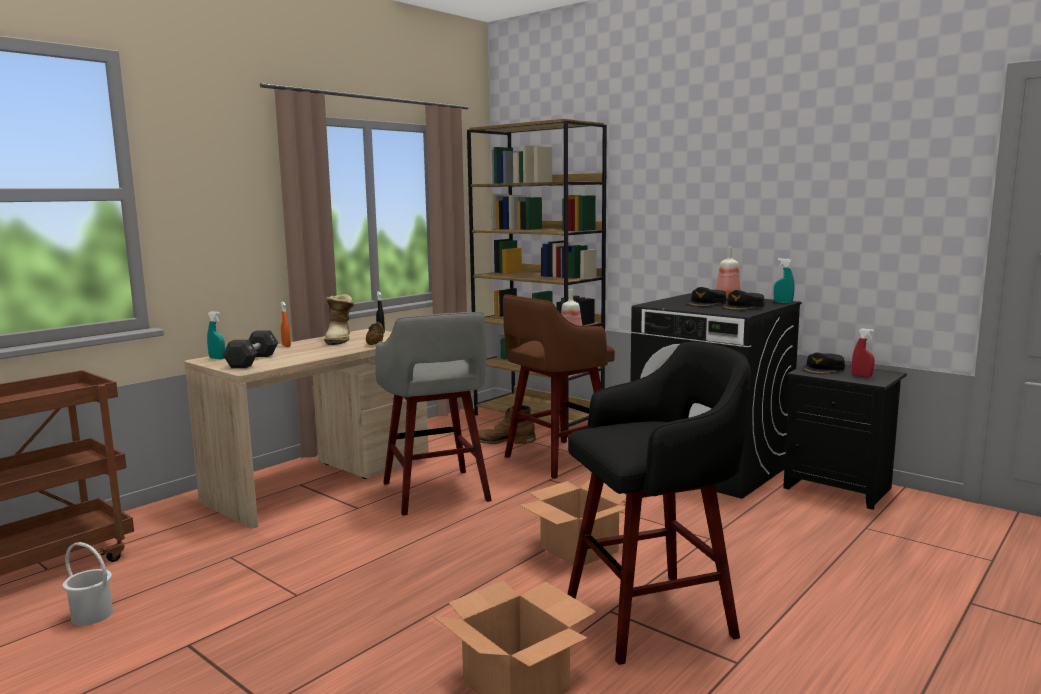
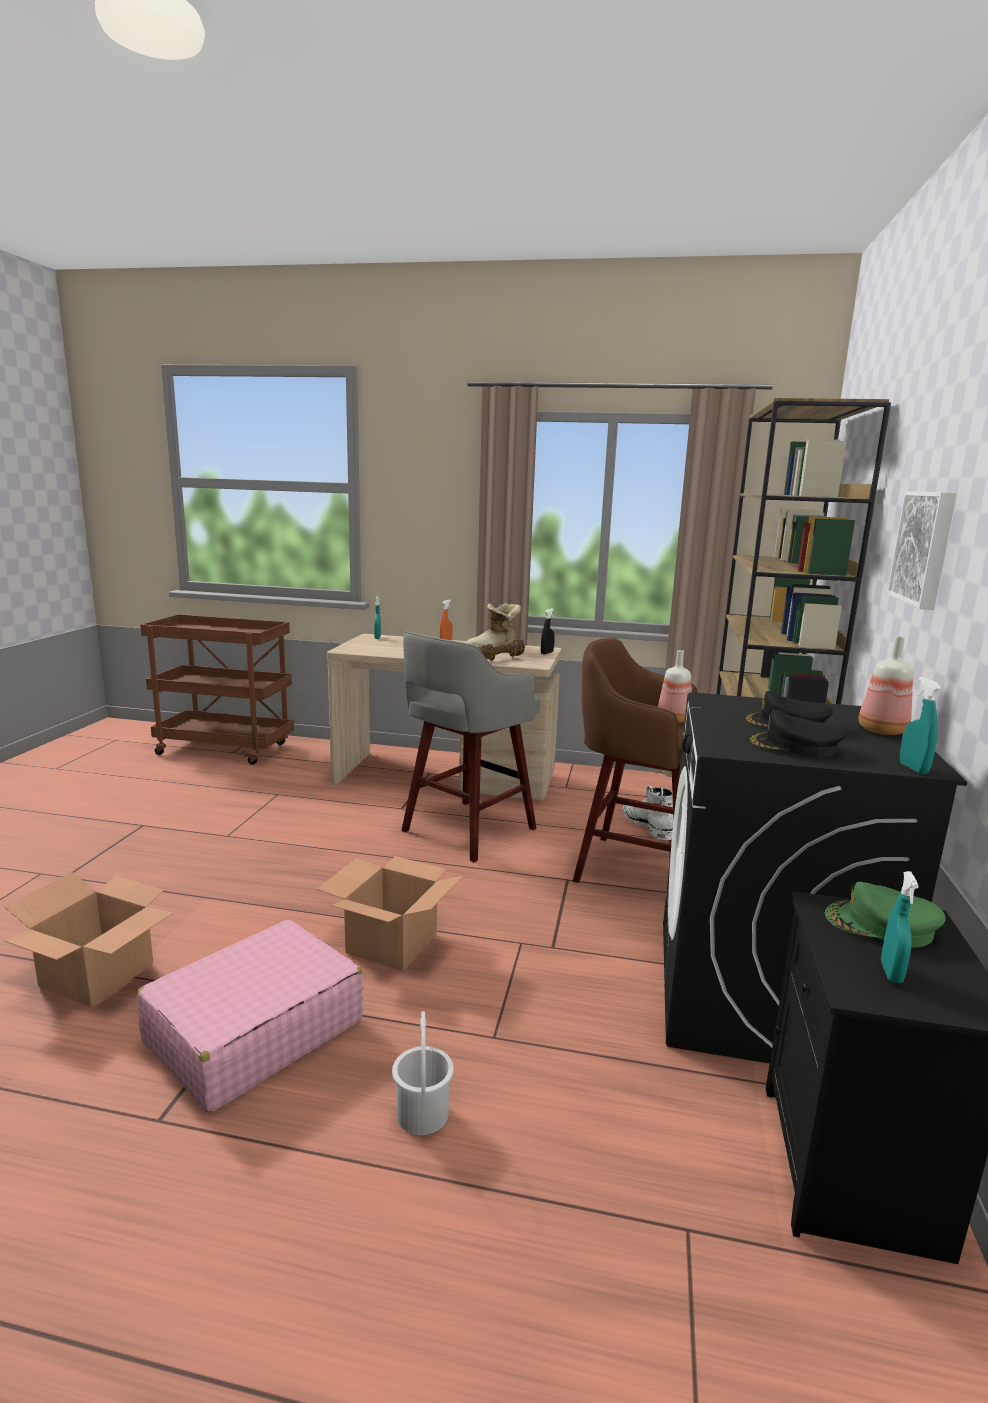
camera: 60 degrees right, 5 degrees up
(91, 616) = (174, 785): white bucket -> white bucket (421, 1114)
(252, 361) = (378, 646): black dumbbell -> none
(503, 441) = (648, 825): brown boot -> white boot
(655, 616) = (254, 1031): black stool -> pink suitcase
(693, 203) = (926, 548): none -> picture
(823, 369) = (881, 925): black cap -> green cap
(862, 376) = (891, 973): red spray bottle -> turquoise spray bottle

